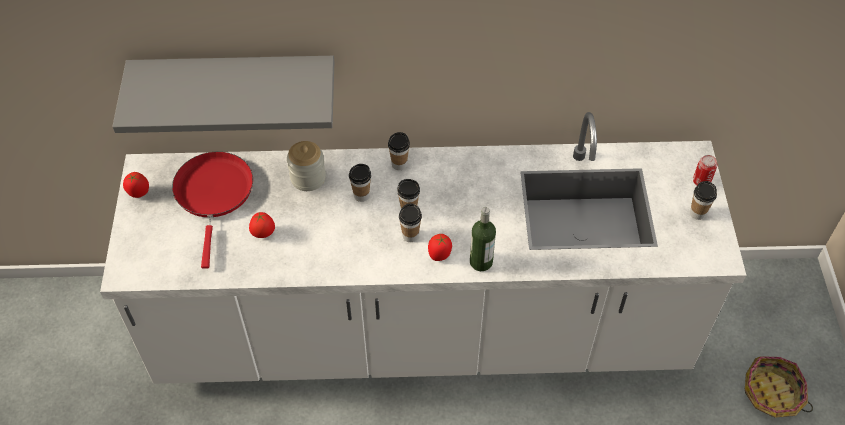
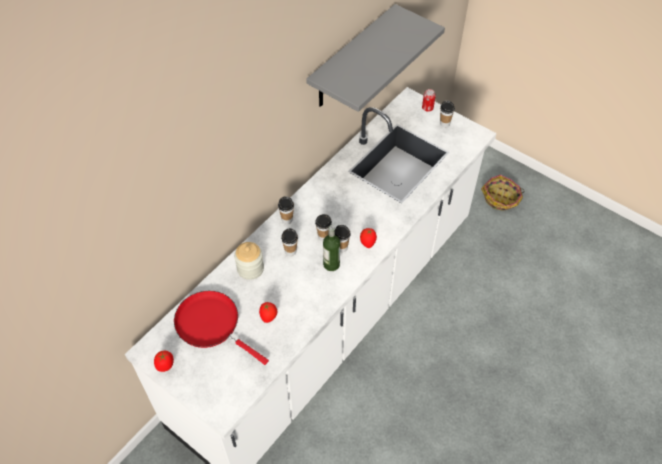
camera: 50 degrees left, 0 degrees up
(235, 82) = (180, 241): grey shelf -> grey shelf (352, 58)
(481, 262) = (390, 228): bottle -> bottle (331, 264)

